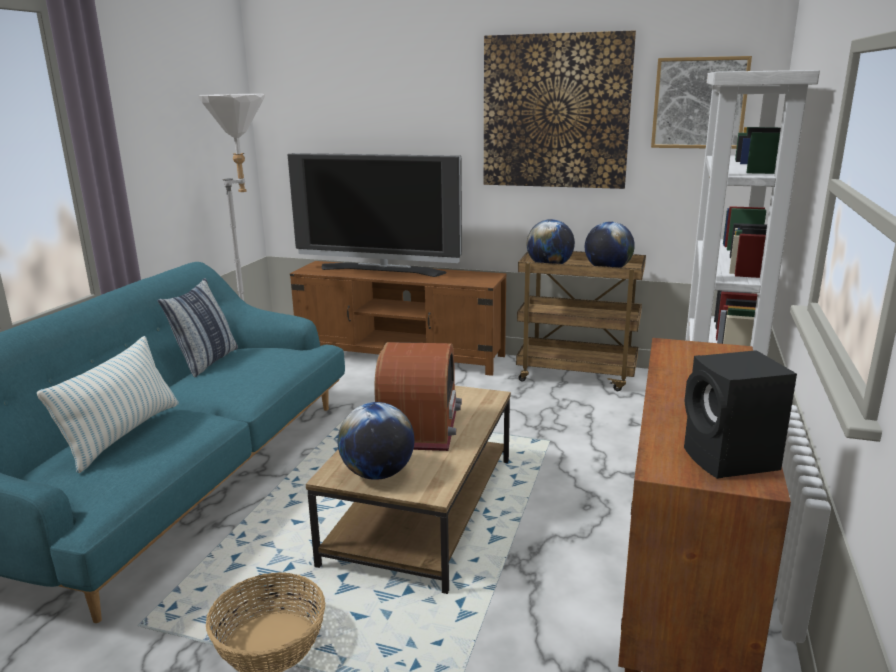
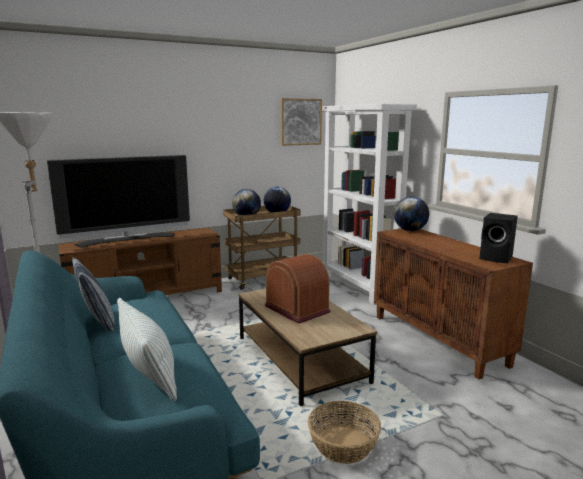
camera: 45 degrees left, 5 degrees down
(378, 474) = (323, 332): globe -> globe (410, 230)
(555, 112) = (230, 127): picture -> none

